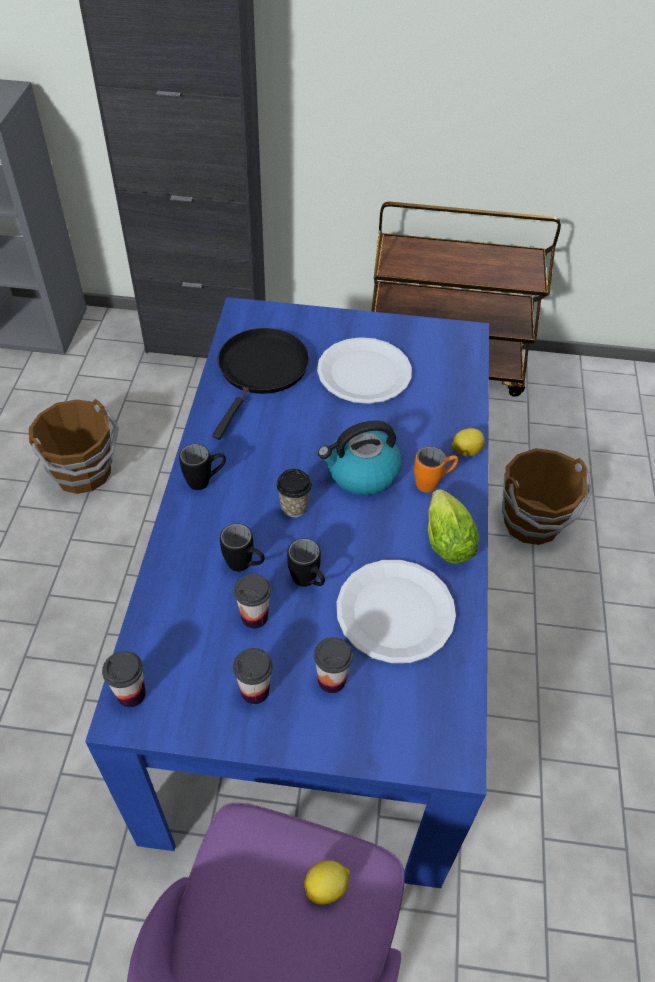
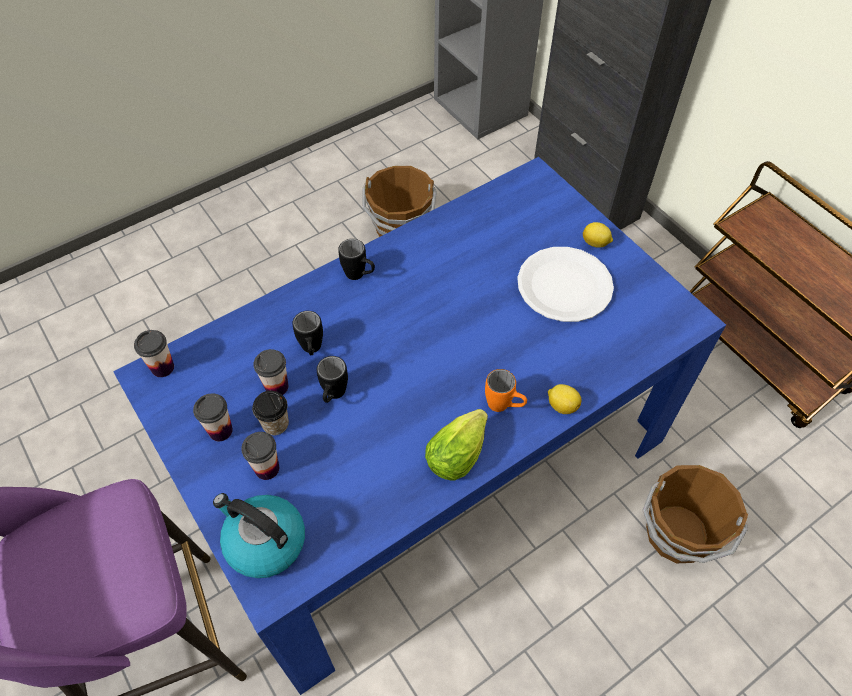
camera: 50 degrees right, 5 degrees up
(261, 371) = (491, 228): black frying pan -> none
(294, 507) = (389, 339): cup -> cup (275, 424)
(327, 887) = (117, 579): lemon -> lemon (595, 243)
(361, 473) = (463, 355): kettle -> kettle (264, 542)
(394, 612) = (359, 466): white plate -> none

